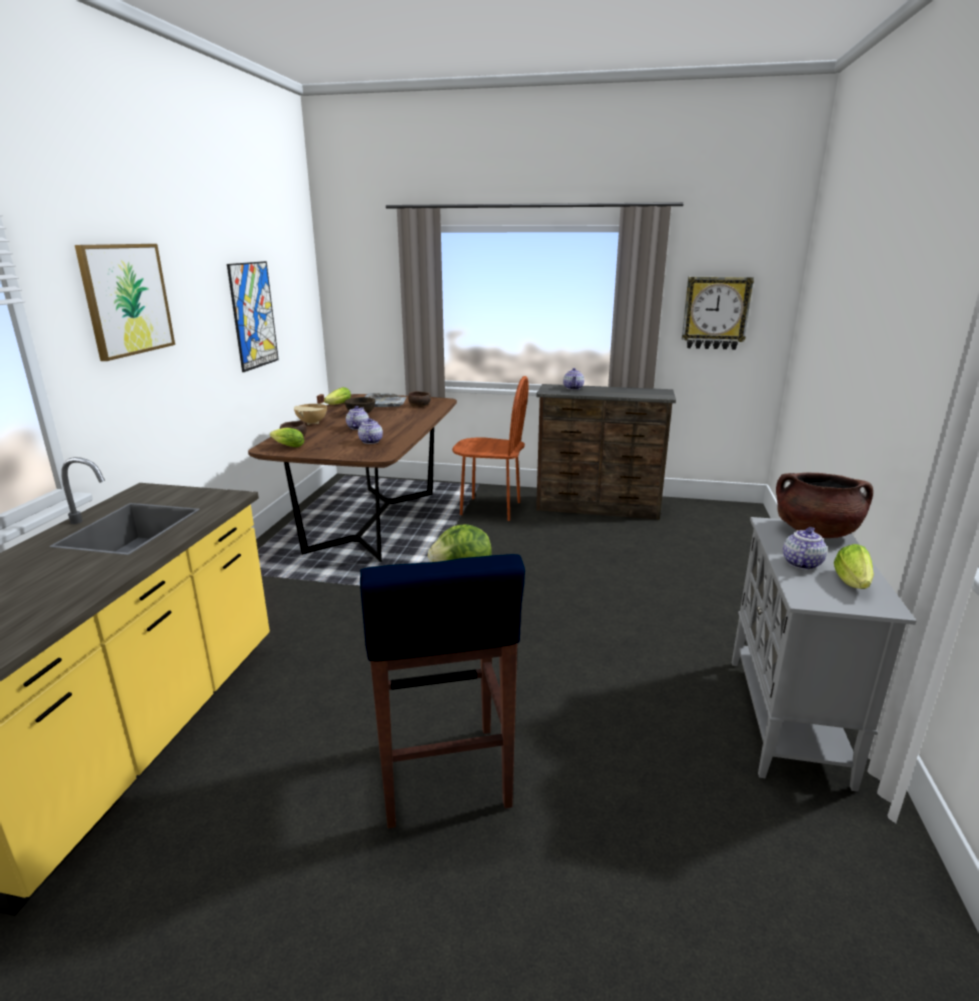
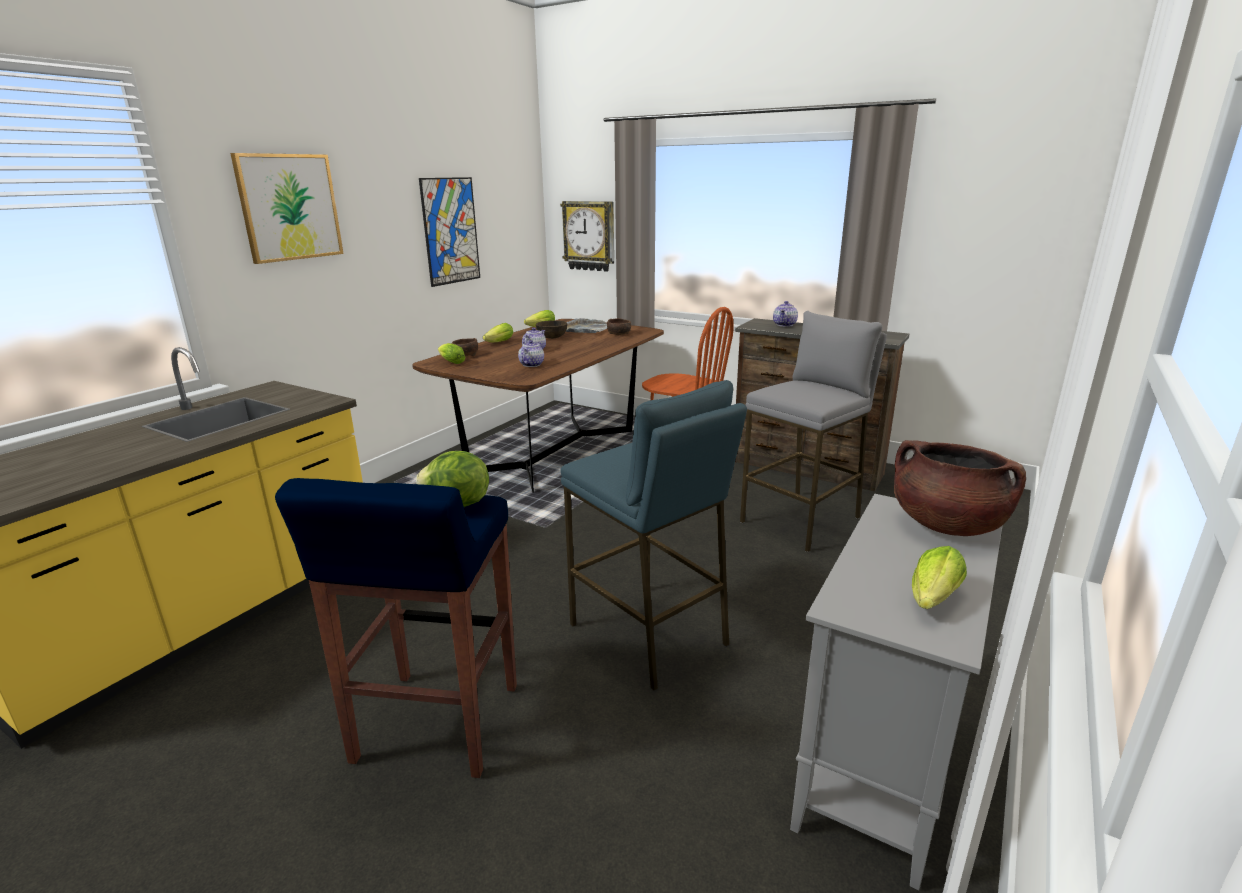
camera: 20 degrees right, 0 degrees up
(312, 423) = (498, 343): beige cooking pot -> lettuce
(566, 663) = (648, 635): none -> blue stool
(622, 550) = (802, 520): none -> grey stool
(715, 313) = (976, 240): wall clock -> wall clock (589, 236)
(801, 563) = (883, 561): teapot -> none

